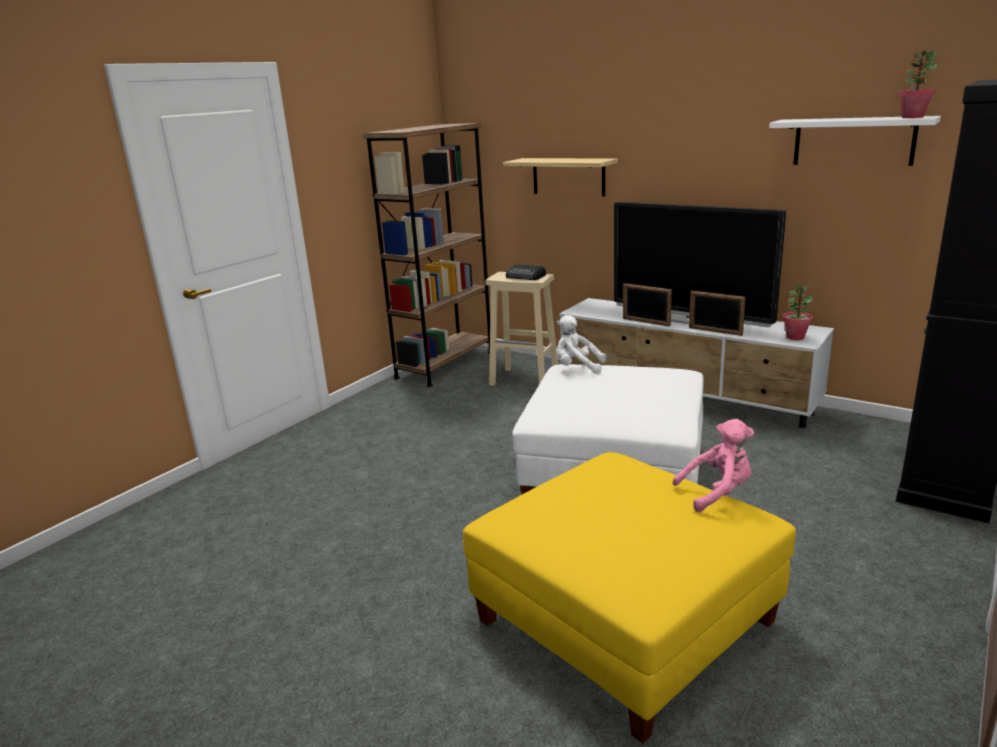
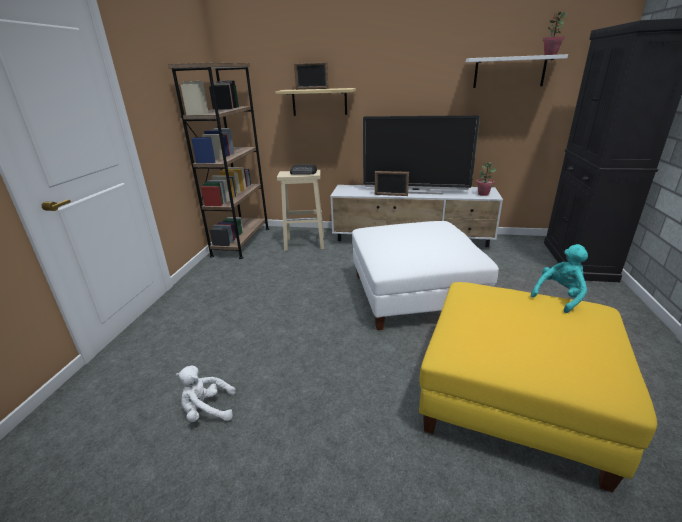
camera: 25 degrees left, 5 degrees up
(577, 368) = (376, 229): white plush toy -> white plush toy (207, 410)
(715, 331) = (437, 196): picture frame -> picture frame (312, 89)
(717, 493) = (559, 296): pink plush toy -> turquoise plush toy

